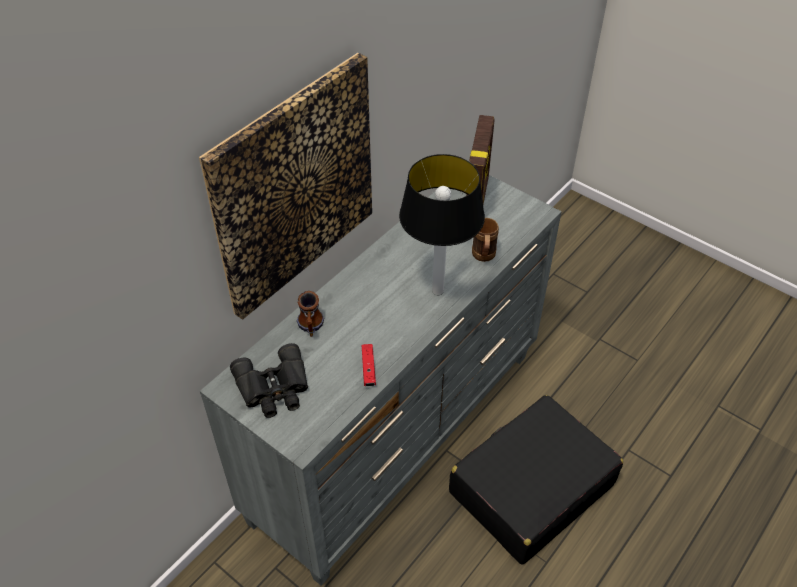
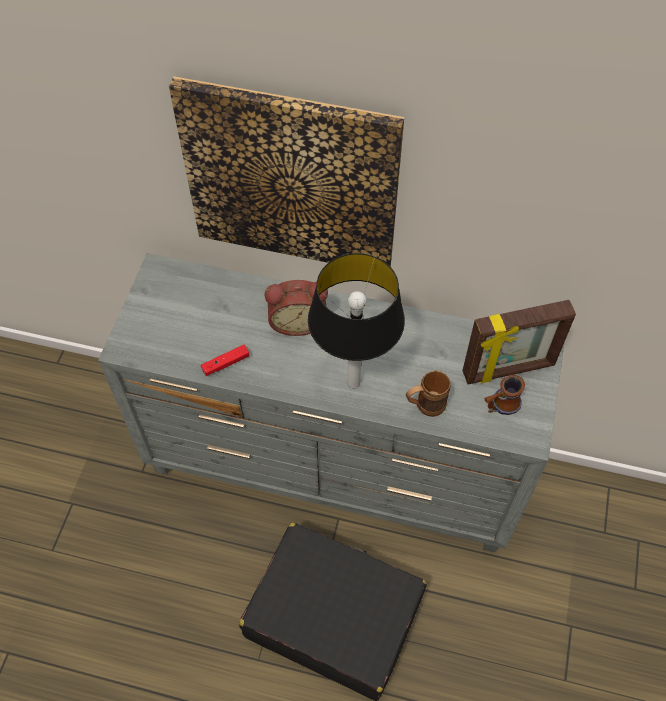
camera: 65 degrees right, 10 degrees up
(274, 388) = (171, 303): black binoculars -> none
(311, 328) = (252, 299): mug -> mug (499, 406)
(355, 305) = (297, 321): none -> alarm clock

